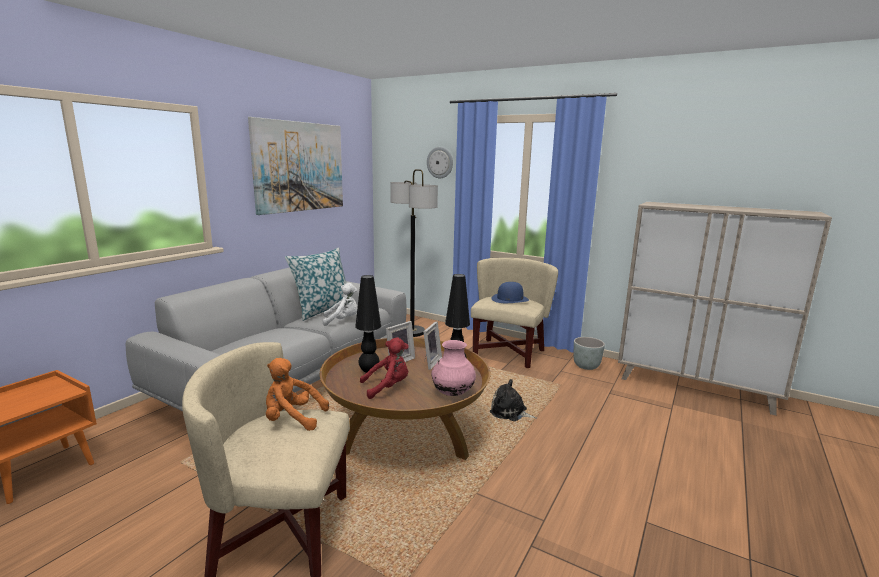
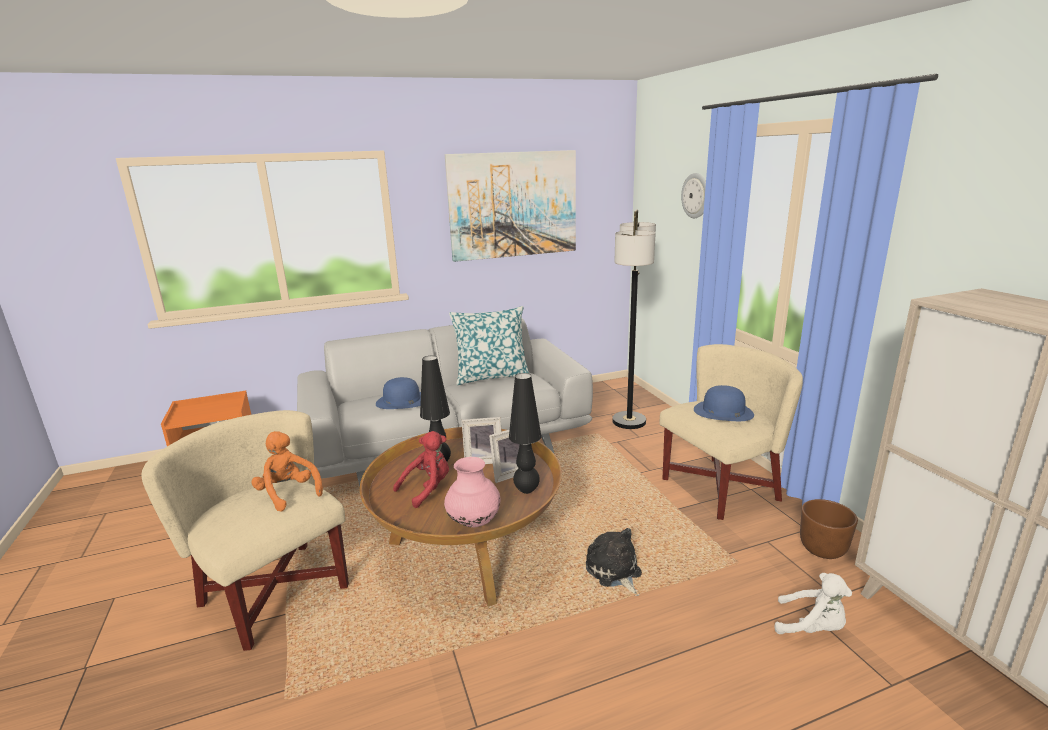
camera: 40 degrees right, 5 degrees up
(275, 338) = (401, 401): none -> blue hat
(342, 320) = (488, 394): white plush toy -> white plush toy (811, 627)
(387, 387) = (427, 489): red plush toy -> red plush toy turned 60 degrees counterclockwise
(586, 366) = (823, 550): grey planter -> brown planter

